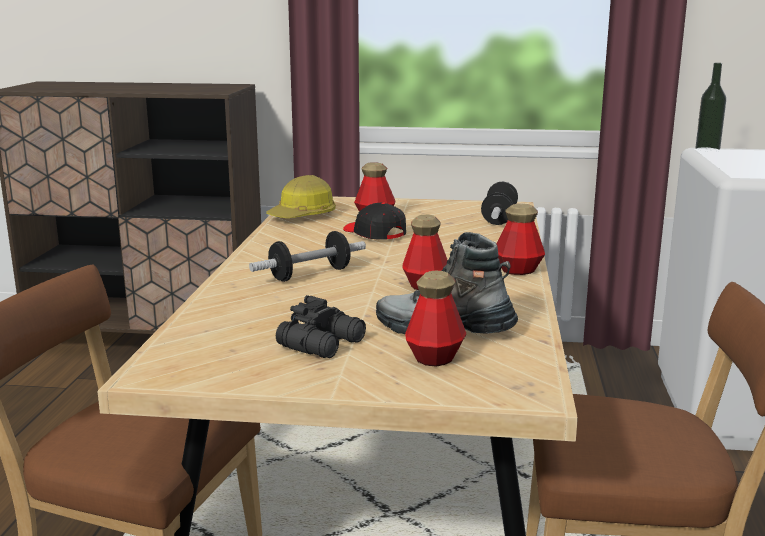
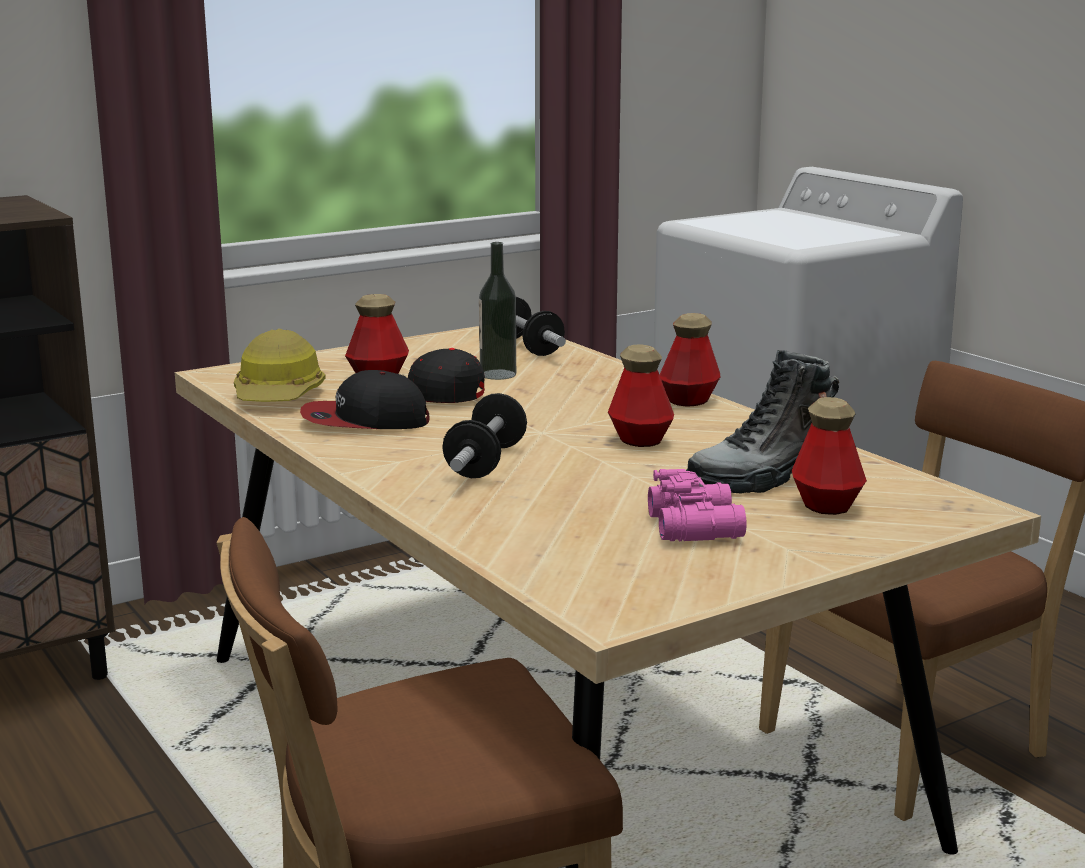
camera: 40 degrees left, 0 degrees up
(308, 238) = (364, 421): none -> cap
(324, 344) = (697, 526): black binoculars -> pink binoculars
(707, 149) = (691, 221): bottle -> bottle (498, 374)

